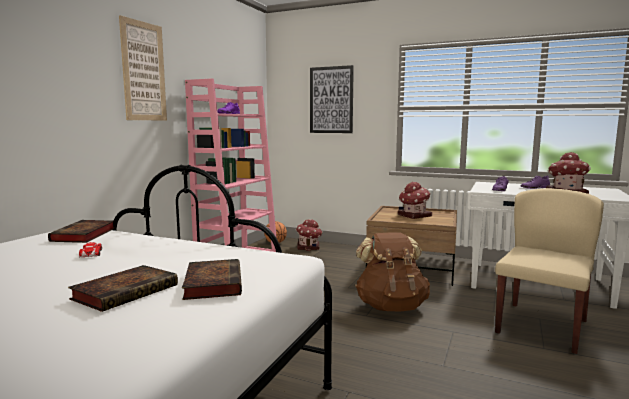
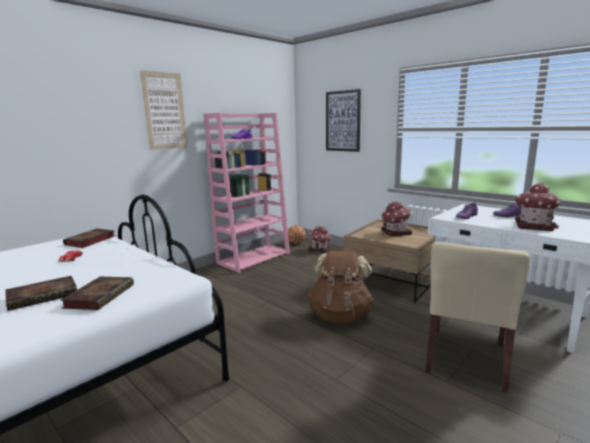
camera: 20 degrees right, 5 degrees up
(541, 326) = (466, 358): beige chair -> beige chair turned 150 degrees clockwise

